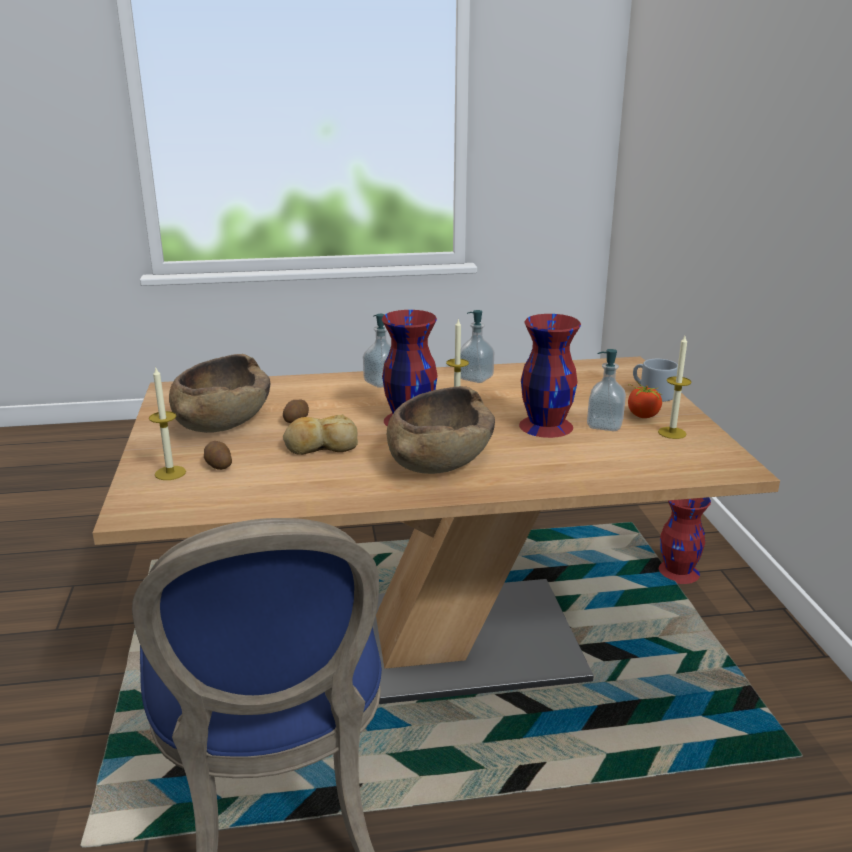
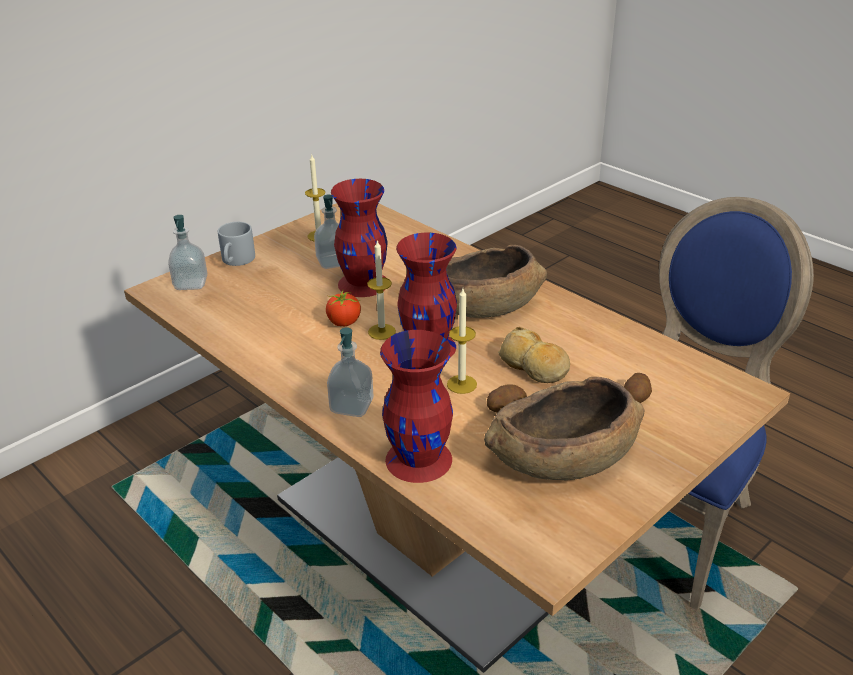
camera: 125 degrees left, 10 degrees up
(170, 473) = (683, 415): candle -> candle (461, 384)
(476, 378) = (280, 354): soap dispenser -> soap dispenser (191, 283)
(642, 415) = (294, 253): tomato -> tomato (344, 322)
(678, 572) = (195, 433): red vase -> red vase (420, 459)

